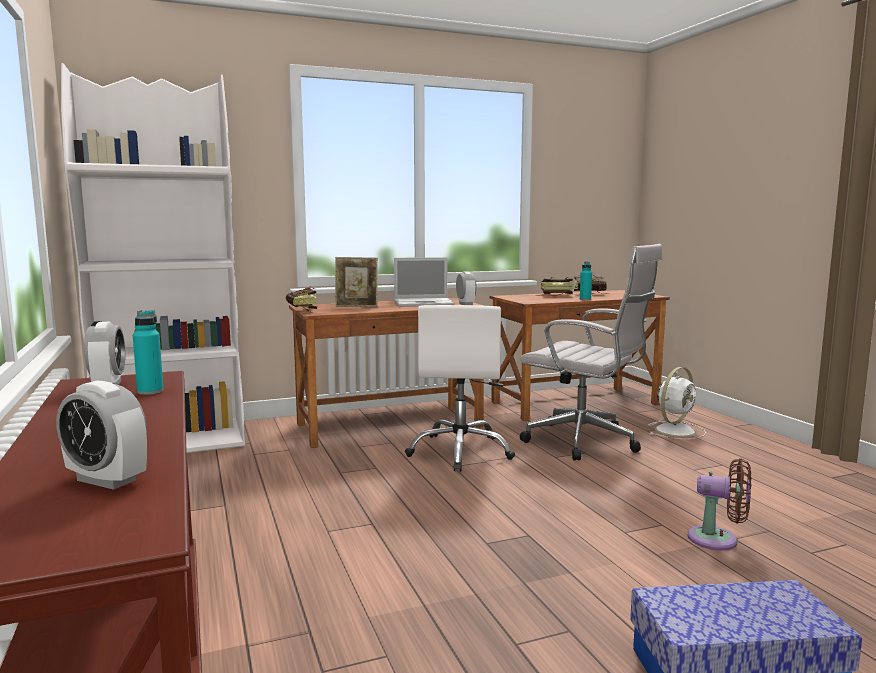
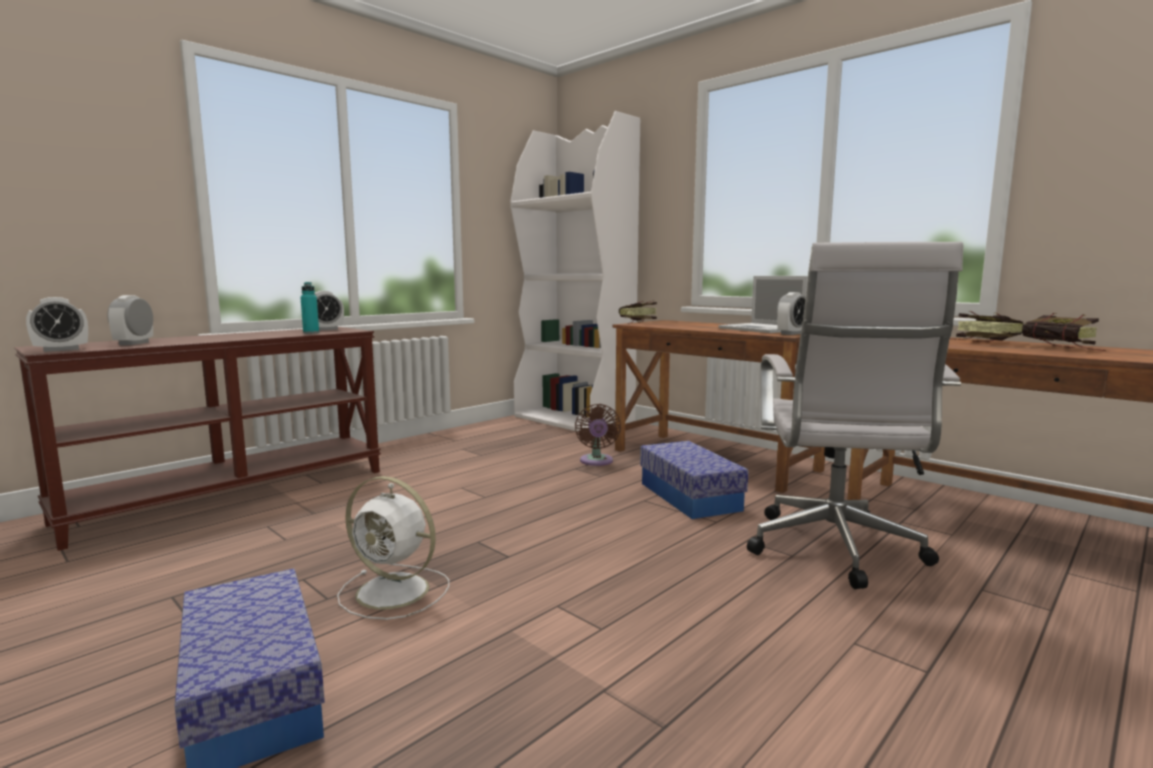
camera: 65 degrees right, 0 degrees up
(134, 527) = (61, 350): none -> alarm clock
(357, 306) = (690, 325): picture frame -> none
(460, 451) = (689, 496): white office chair -> storage box
(585, 299) = (985, 349): turquoise bottle -> none
(676, 430) = (1040, 615): white fan -> white fan (395, 592)
(718, 540) = (586, 675): brown fan -> brown fan (596, 462)

